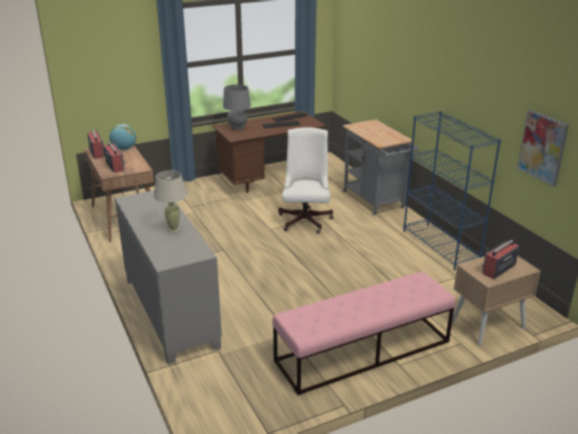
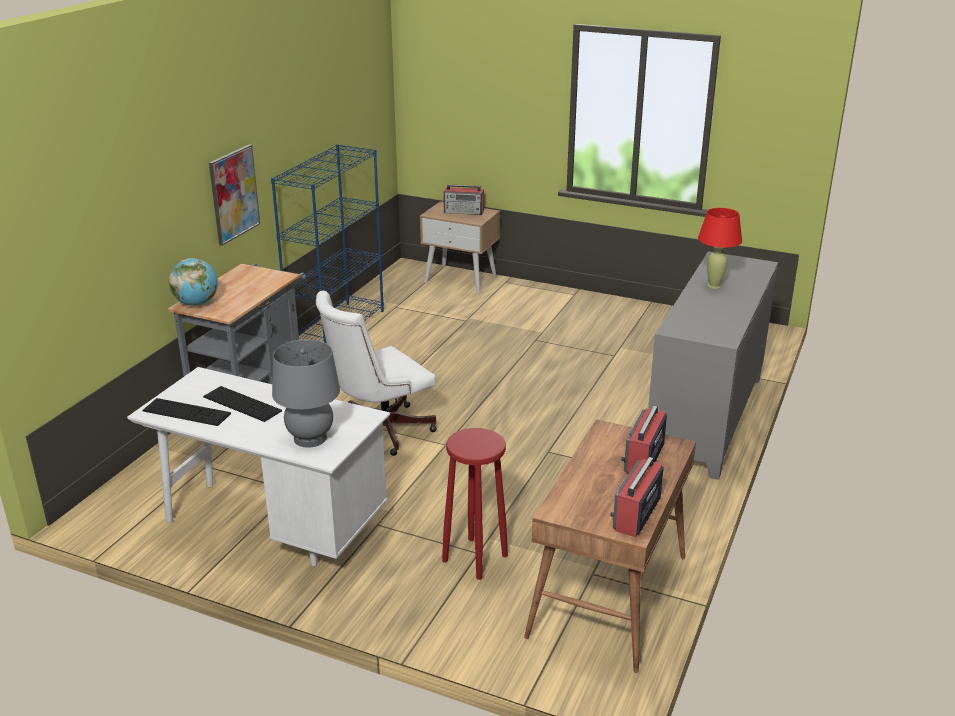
camera: 130 degrees left, 0 degrees up
(124, 149) = (576, 495): globe -> globe (196, 303)
(173, 229) = (714, 286): beige table lamp -> red table lamp
(188, 205) = (475, 557): none -> red stool
(269, 180) = (271, 527): brown desk -> white desk
(362, 351) = (584, 311): pink bench -> none
(542, 147) = (359, 119): picture -> picture (234, 194)

